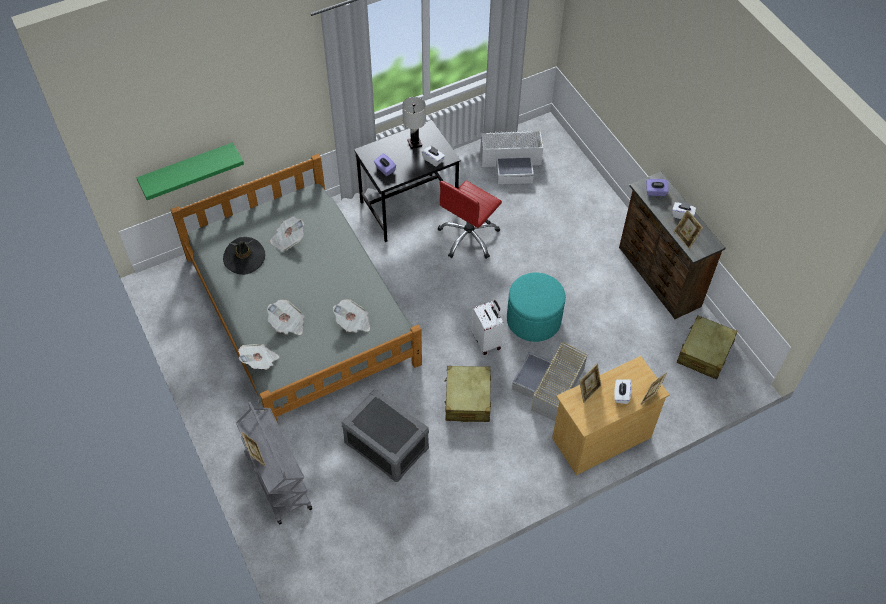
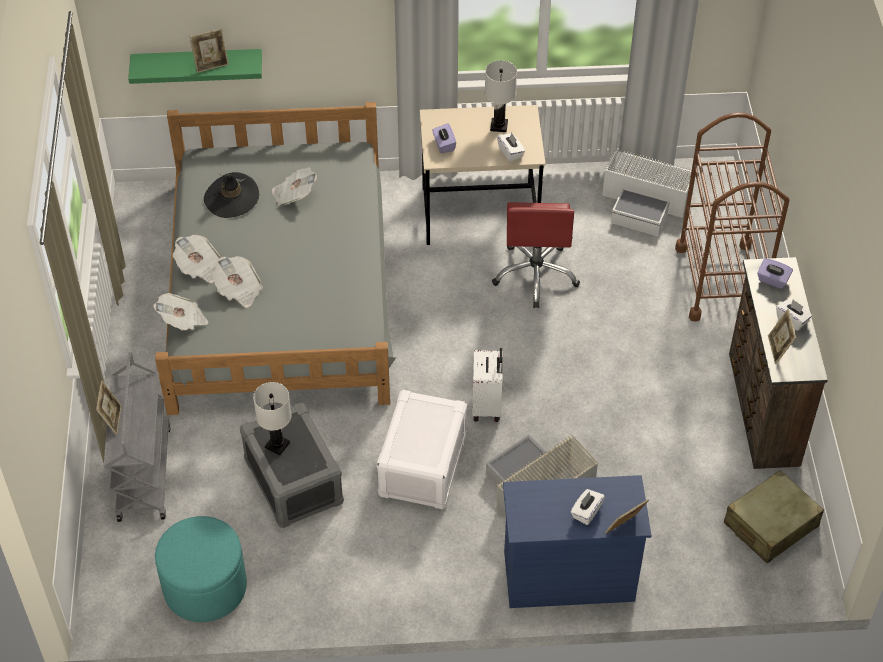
camera: 25 degrees right, 5 degrees down
(353, 322) = (316, 316): newspaper -> newspaper (199, 268)
(375, 426) = (277, 445): none -> white table lamp
(409, 207) = (480, 213): black desk -> beige desk
(467, 399) = (423, 466): beige suitcase -> white storage box
(469, 237) = (536, 275): red office chair -> red office chair turned 60 degrees counterclockwise
(533, 319) = (562, 402): turquoise ottoman -> turquoise ottoman (205, 587)
(587, 200) = (720, 281): none -> brown cart
(588, 391) = (547, 491): picture frame -> picture frame (211, 65)
(601, 438) = (568, 576): beige dresser -> blue dresser

